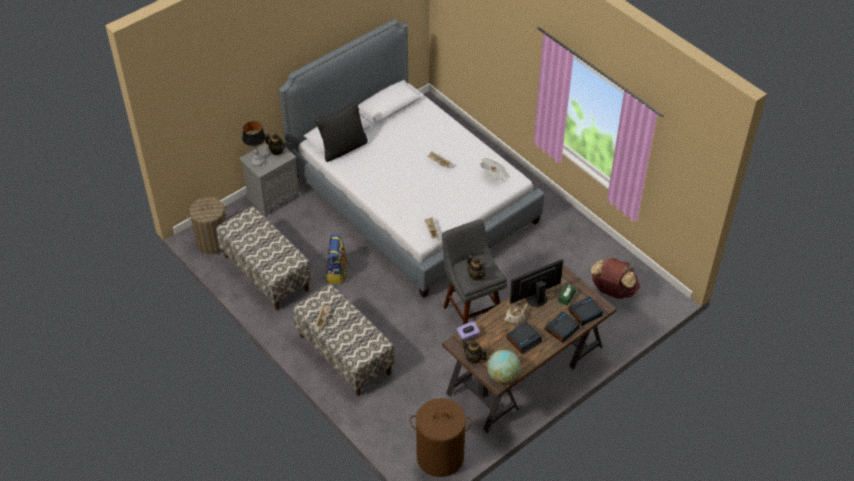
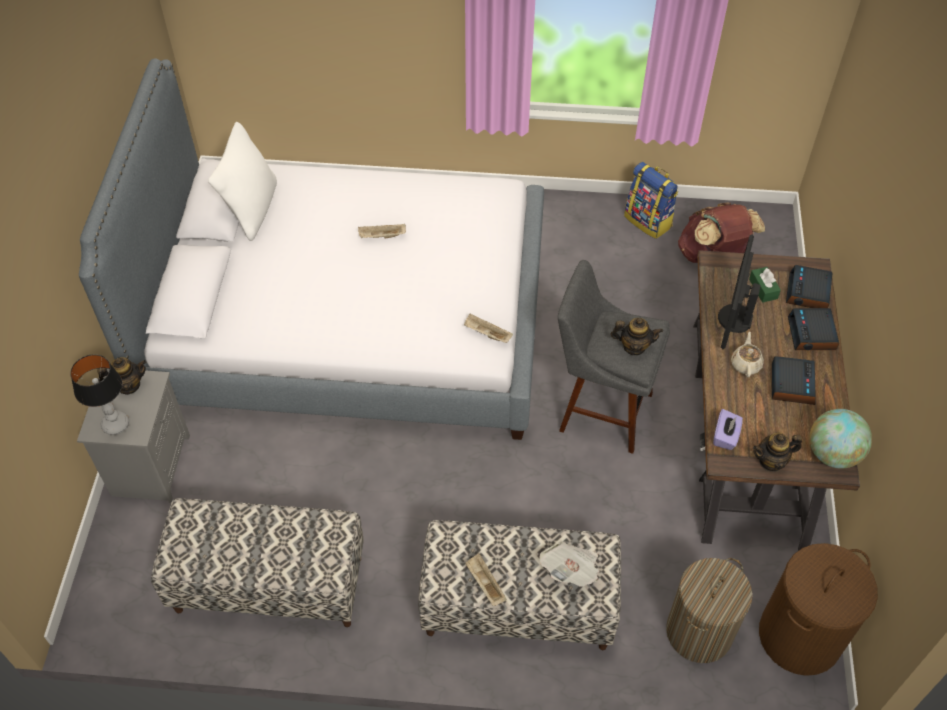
camera: 45 degrees left, 5 degrees up
(213, 242) = (131, 606): laundry basket -> laundry basket (699, 632)
(337, 273) = (370, 500): backpack -> backpack (649, 221)
(343, 148) = (223, 310): black pillow -> none
(400, 115) = (251, 209): none -> white pillow
(494, 175) = (471, 202): newspaper -> newspaper (571, 570)

